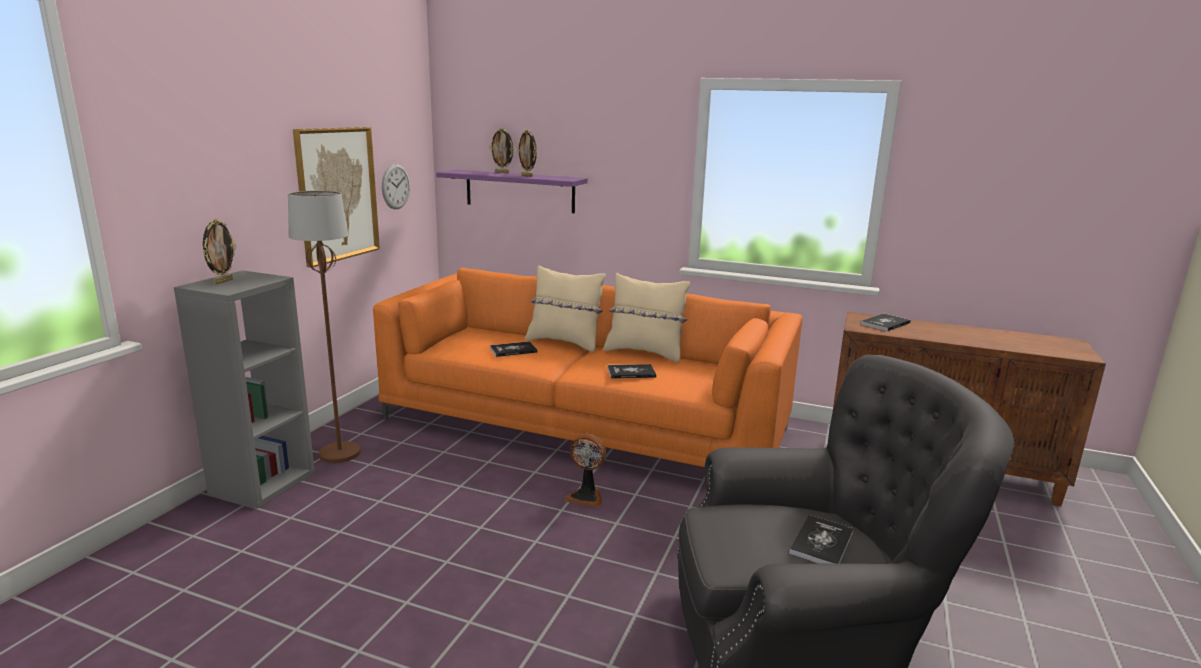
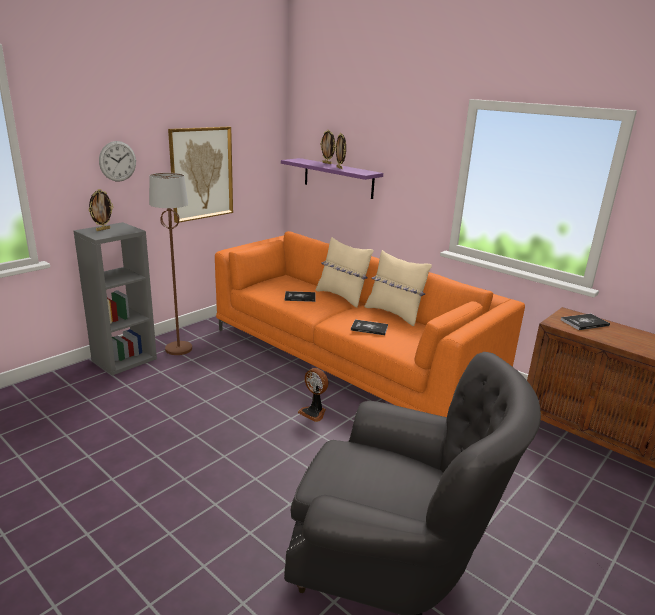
camera: 20 degrees right, 5 degrees up
(395, 186) = (251, 168): wall clock -> wall clock (117, 161)
(821, 543) = (398, 489): book -> none

